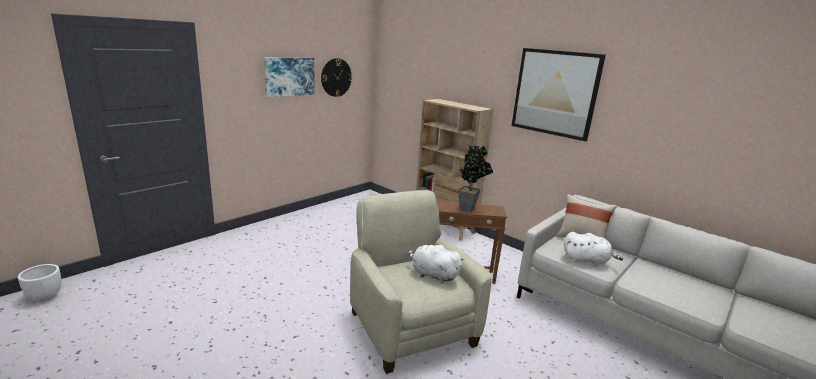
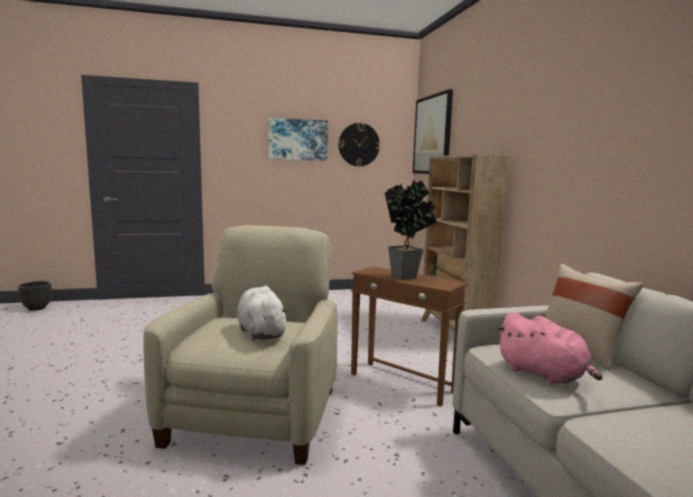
camera: 35 degrees right, 10 degrees down
(45, 296) = (37, 308): white planter -> black planter
(555, 93) = (579, 110): picture -> picture (432, 135)
(587, 260) = (543, 374): white plush toy -> pink plush toy

